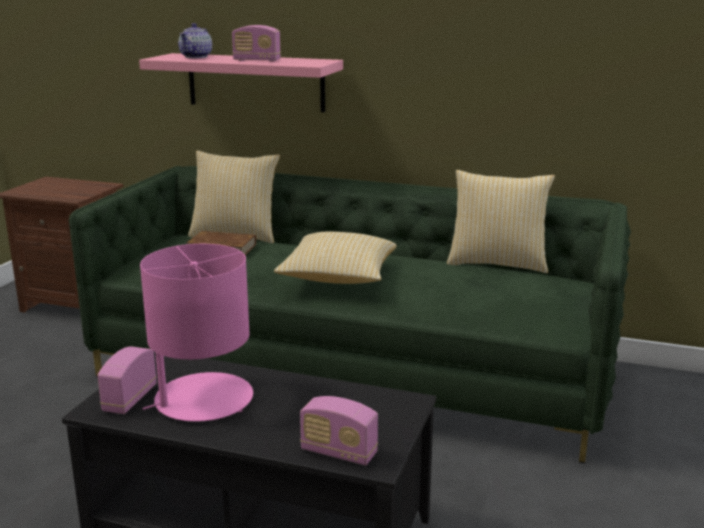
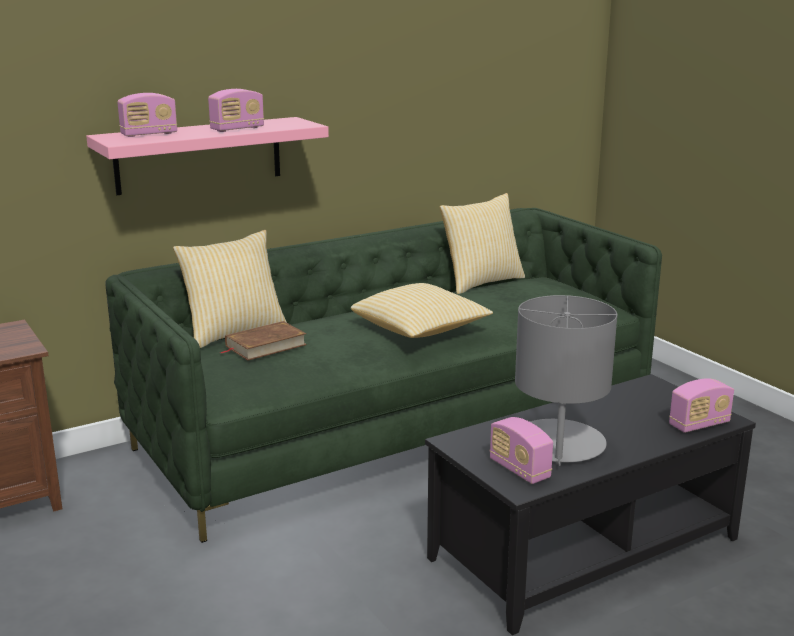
camera: 50 degrees left, 0 degrees up
(196, 56) = (149, 134): teapot -> radio
(202, 400) = (558, 444): pink table lamp -> grey table lamp

